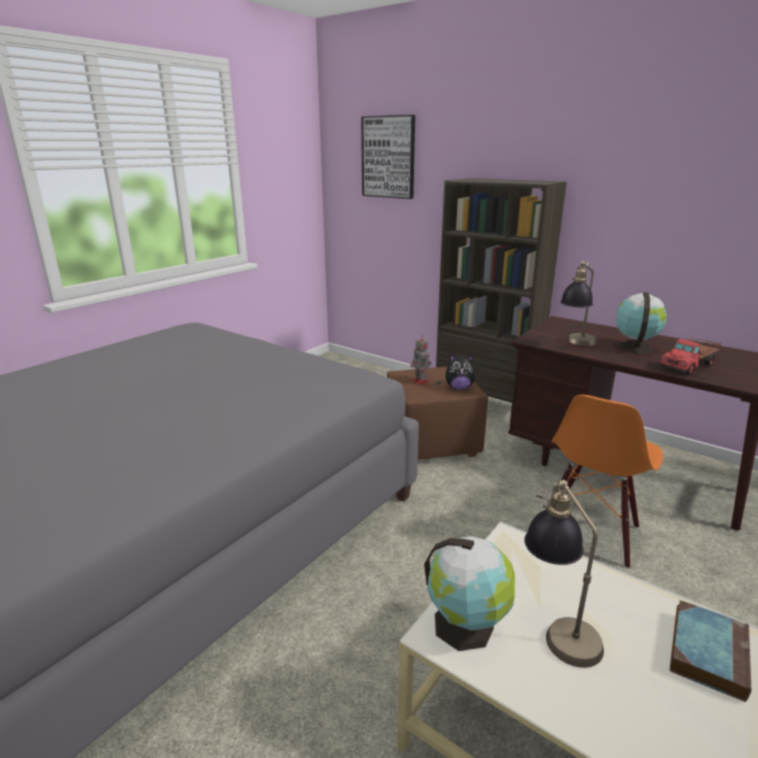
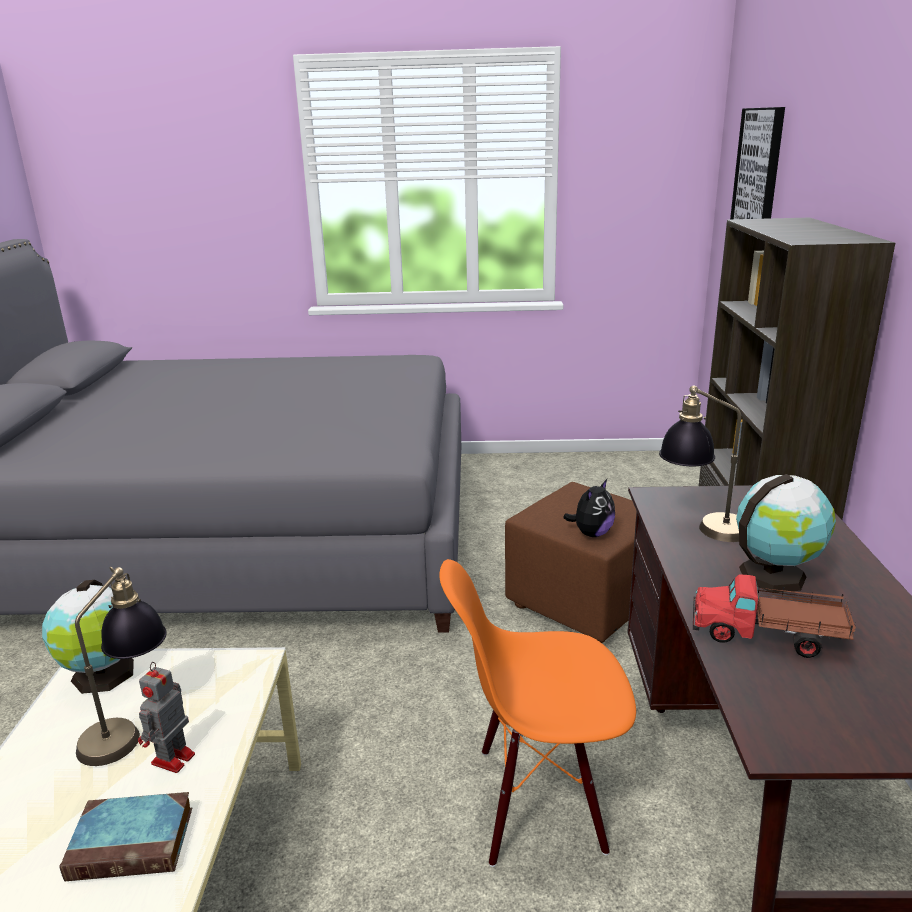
camera: 55 degrees right, 0 degrees up
(421, 382) = (570, 507): toy robot -> toy robot (171, 760)
(459, 388) = (591, 533): plush toy -> plush toy turned 105 degrees counterclockwise

